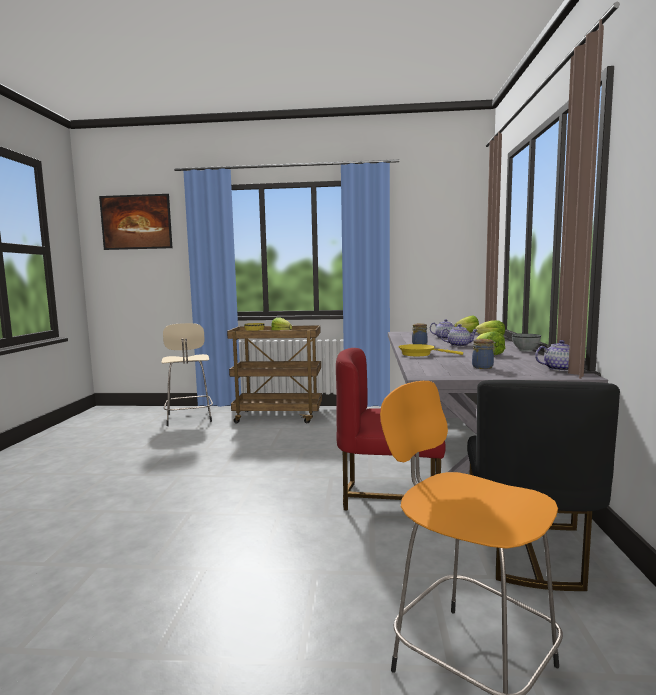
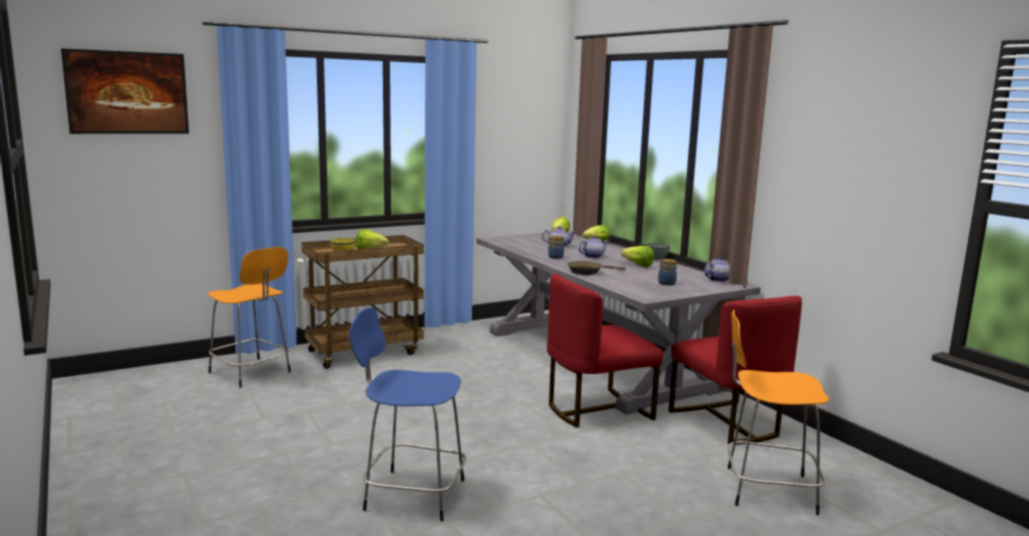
camera: 35 degrees left, 5 degrees up
(117, 530) = (411, 494): none -> blue stool
(189, 418) = (251, 373): beige stool -> orange stool
(419, 354) = (587, 272): yellow frying pan -> brown frying pan
(529, 551) = (727, 423): black chair -> red chair

